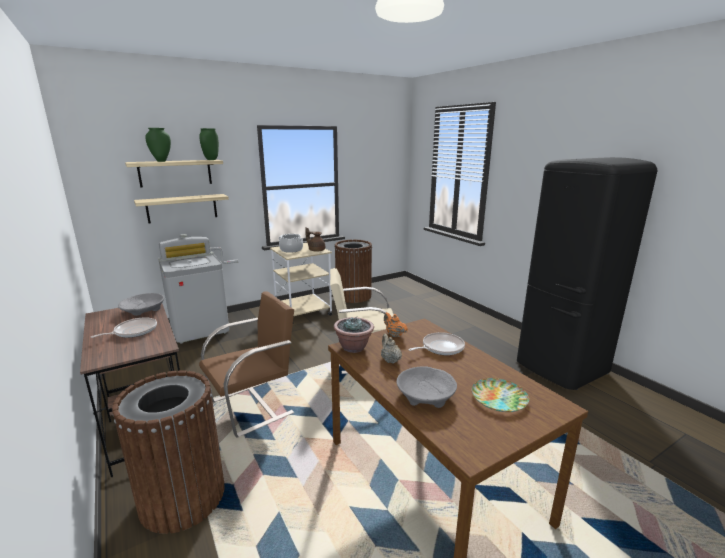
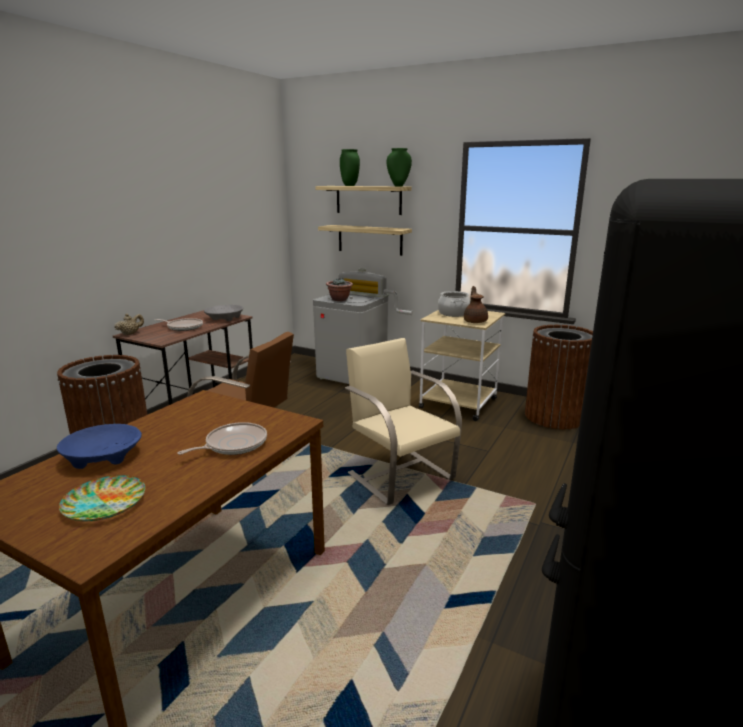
camera: 60 degrees right, 0 degrees up
(354, 347) = (203, 401): potted plant -> potted plant (340, 299)
(390, 360) = (182, 423): beige teapot -> beige teapot (130, 334)
(394, 334) = (252, 412): orange teapot -> none
(425, 395) = (102, 456): grey bowl -> blue bowl
(440, 347) = (233, 444): frying pan -> frying pan turned 75 degrees counterclockwise

